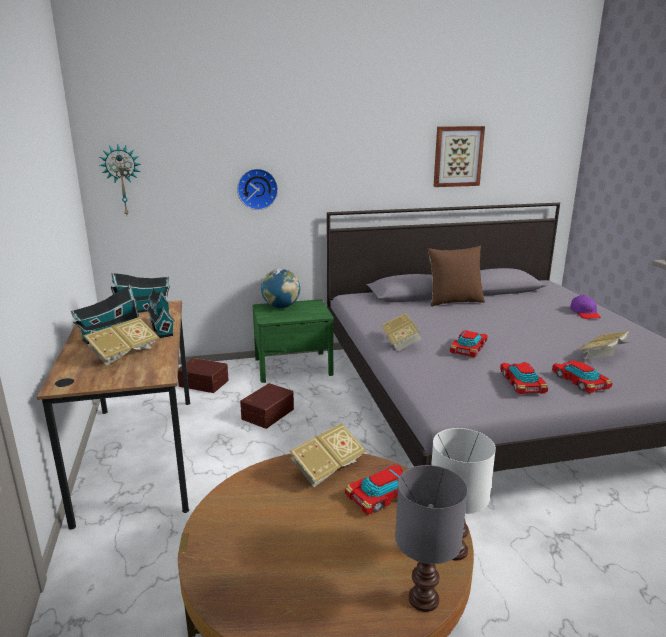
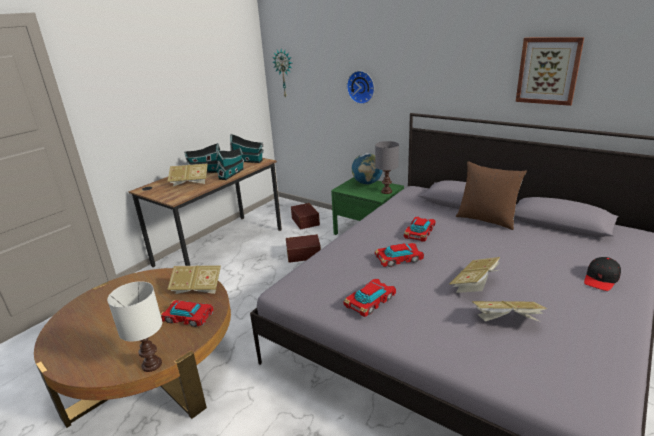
camera: 50 degrees right, 5 degrees up
(400, 342) = (367, 234): book -> book (475, 285)
(422, 600) = (99, 372): grey table lamp -> grey table lamp (386, 192)
(580, 381) = (423, 327): toy car -> toy car (420, 232)
(585, 313) = (601, 279): purple cap -> black cap

